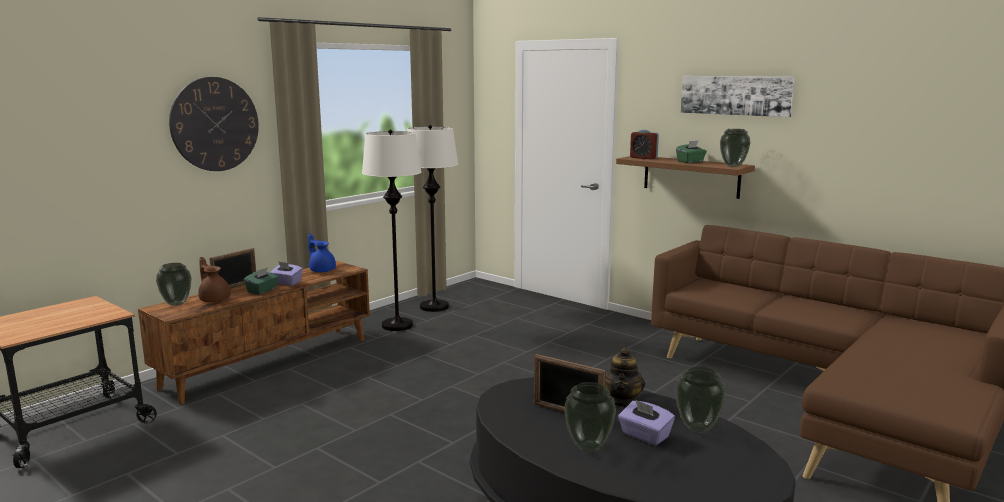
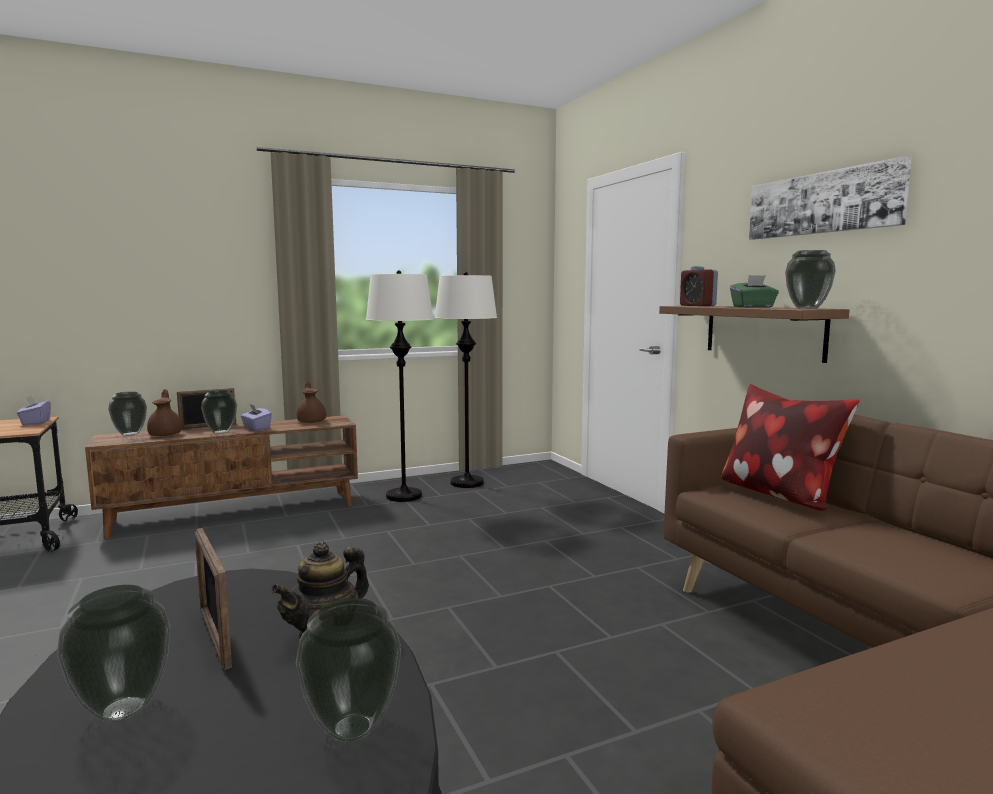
camera: 25 degrees right, 5 degrees down
(215, 124) = (209, 257): wall clock -> none
(262, 290) = (221, 432): green tissue box -> vase
(322, 270) = (312, 421): blue teapot -> brown teapot
(644, 436) = (239, 716): purple tissue box -> purple tissue box (35, 422)
(726, 287) = (778, 495): none -> pillow

